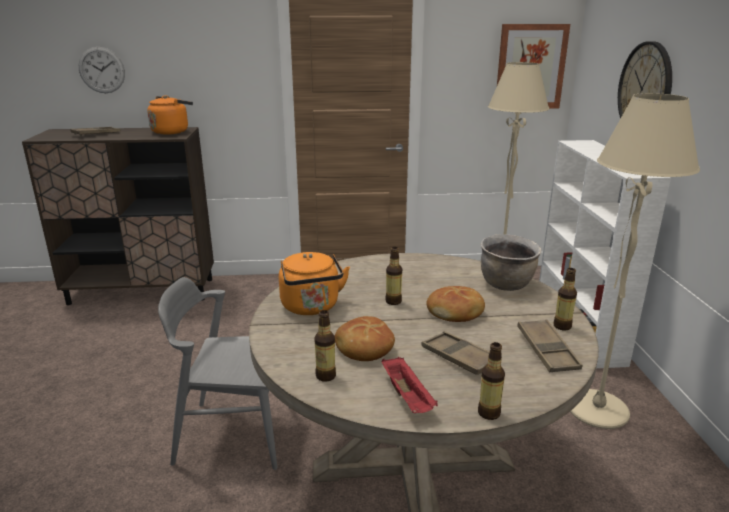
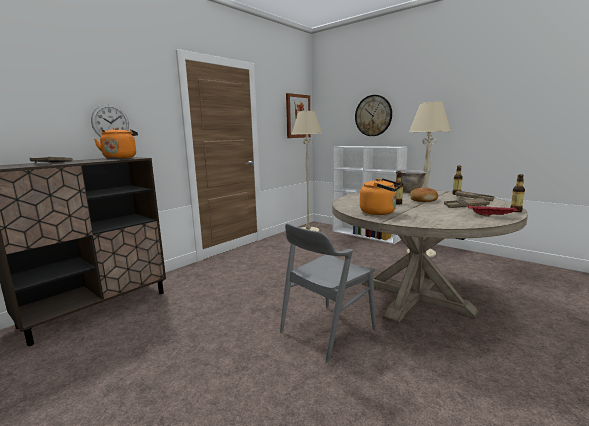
camera: 45 degrees left, 10 degrees down
(102, 70) = (35, 108): wall clock -> wall clock (110, 122)
(326, 376) = (458, 221): bottle -> none
(364, 347) = (437, 213): bread -> none

